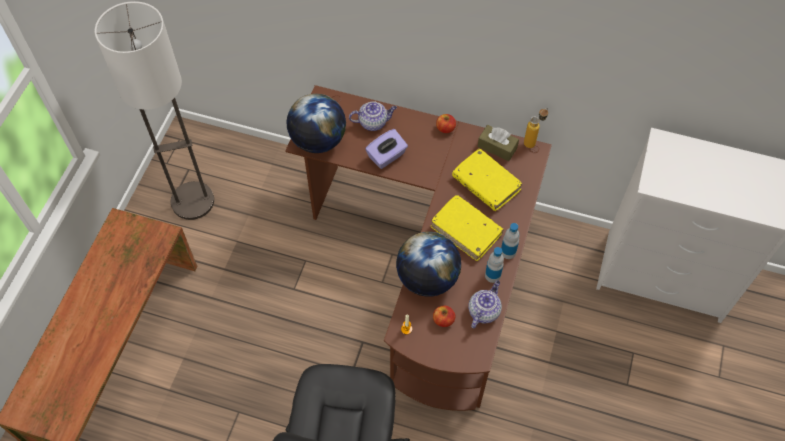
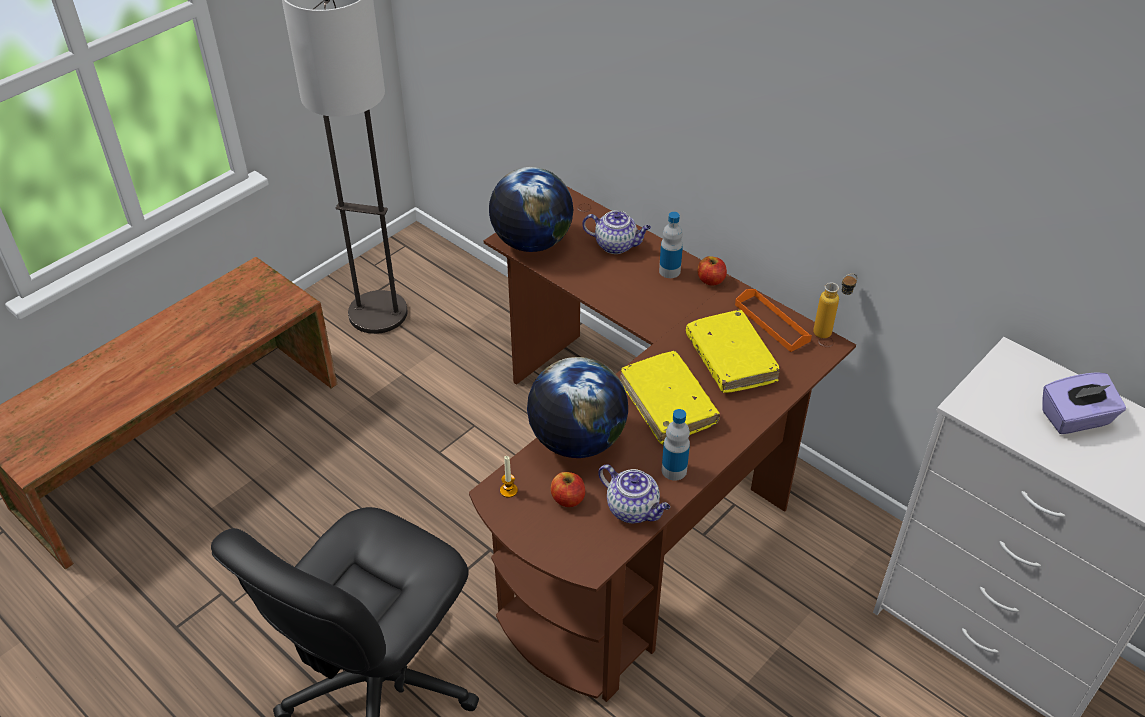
camera: 25 degrees right, 15 degrees down
(387, 156) = (610, 286): purple tissue box -> purple tissue box (1075, 419)
(483, 311) = (633, 509): teapot -> teapot turned 75 degrees clockwise
(497, 147) = (772, 323): brown tissue box -> orange tray
(508, 252) = (714, 450): bottle -> bottle (669, 271)

